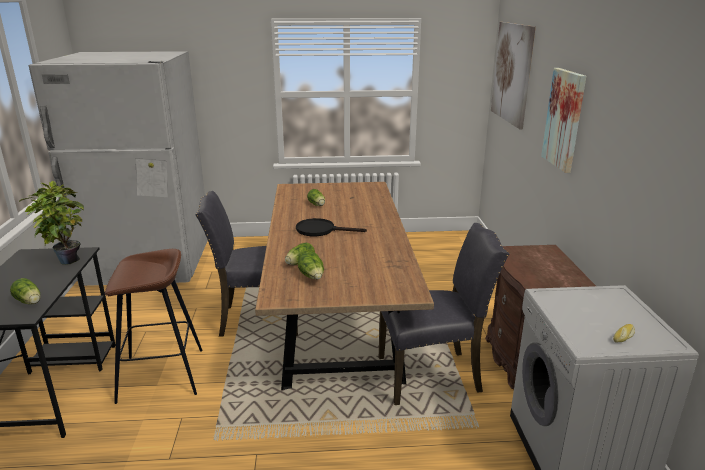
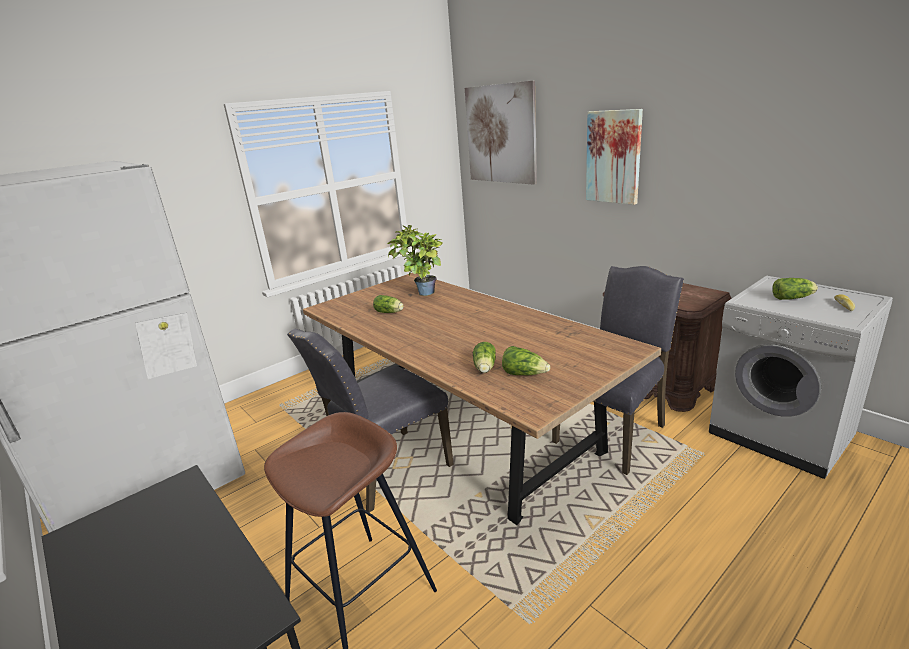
camera: 35 degrees left, 0 degrees up
(29, 302) = (225, 594): lettuce -> lettuce (793, 298)
(65, 260) = (172, 506): potted plant -> potted plant (421, 294)
(321, 230) = (442, 332): black frying pan -> none

